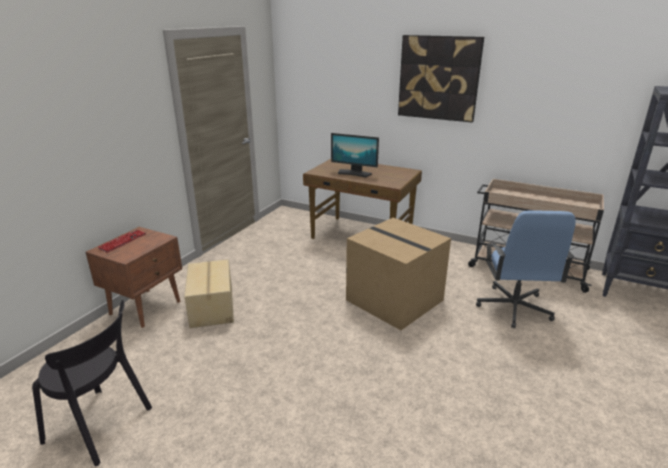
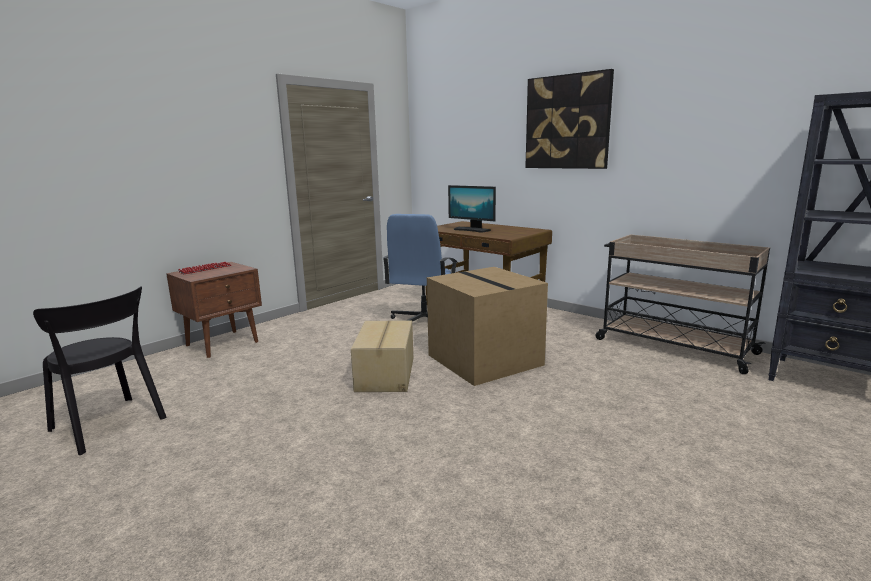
camera: 15 degrees right, 10 degrees down
(213, 306) = (286, 348): cardboard box -> cardboard box (386, 374)
(513, 308) = (632, 380): blue office chair -> blue office chair (423, 321)

